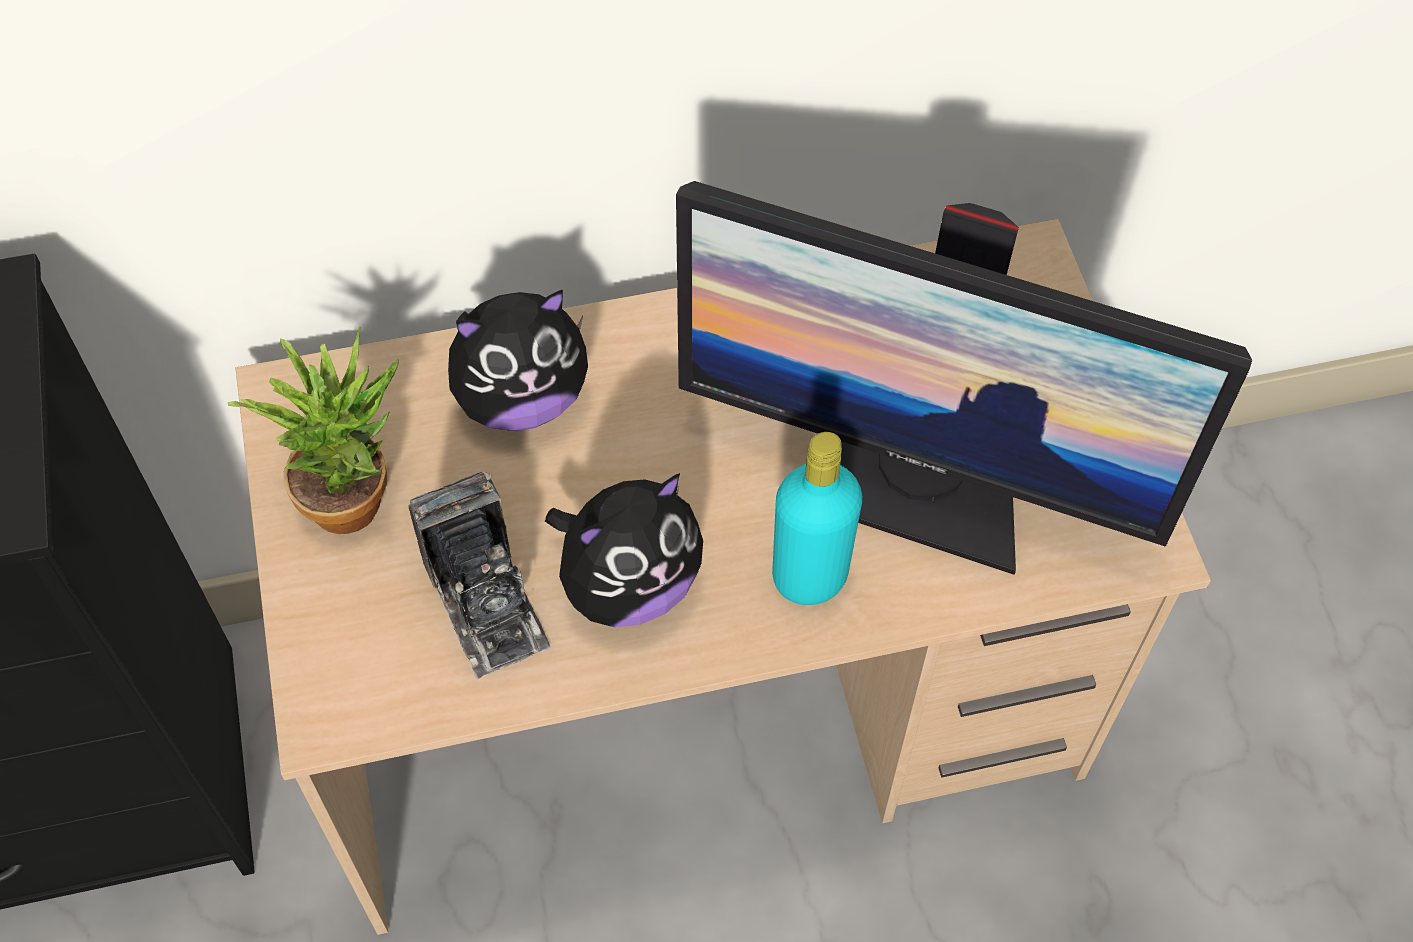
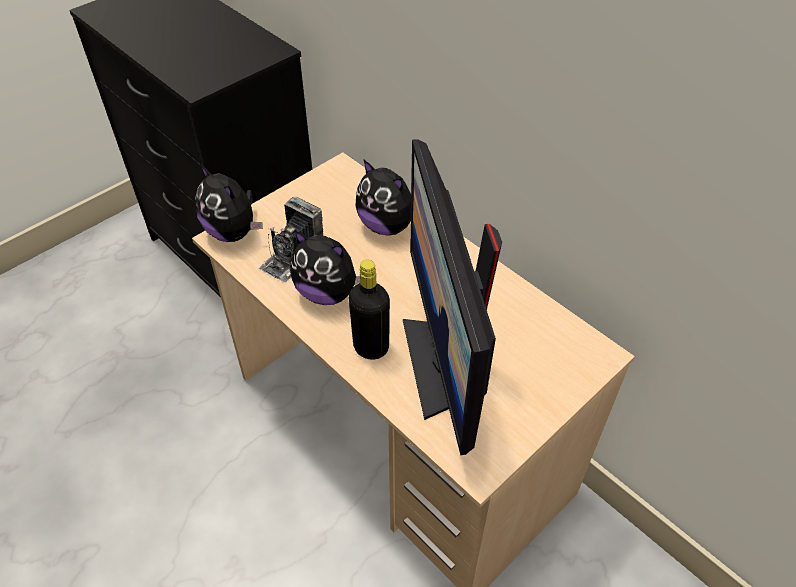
camera: 60 degrees right, 10 degrees down
(328, 683) = (233, 232): none -> plush toy
(352, 492) = (313, 202): potted plant -> none
(809, 577) = (371, 347): turquoise bottle -> black bottle

